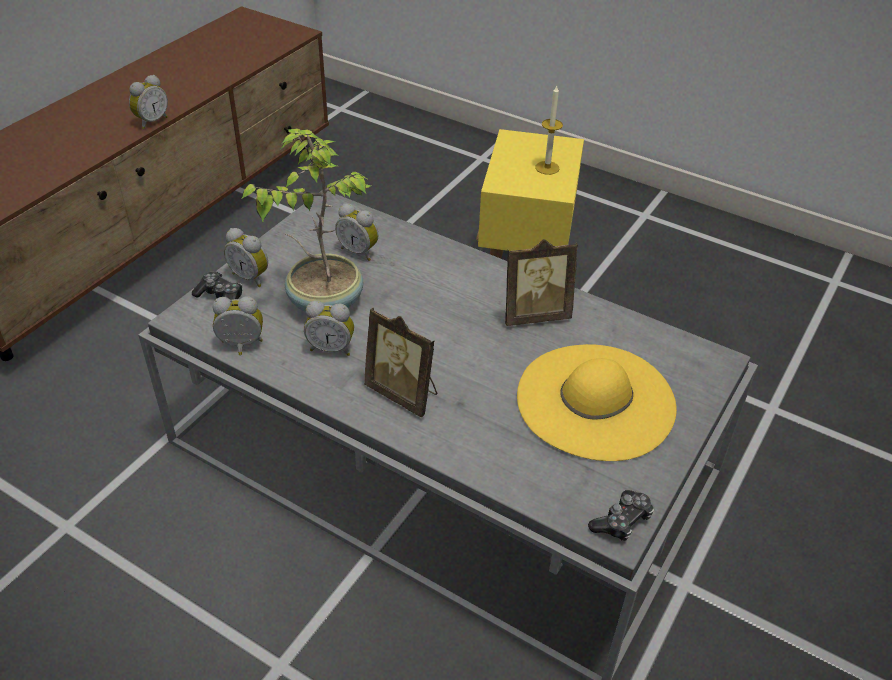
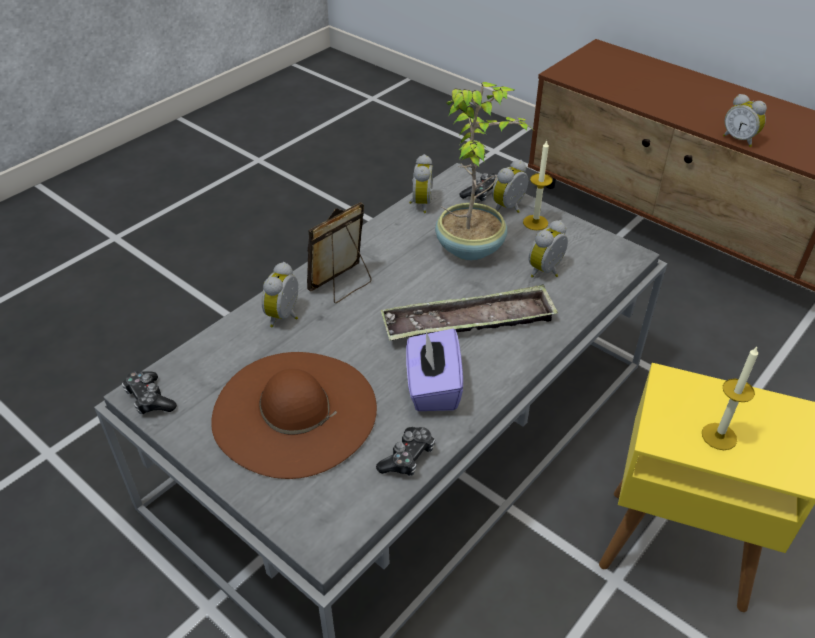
camera: 100 degrees right, 0 degrees up
(277, 259) = (535, 222): none -> candle
(331, 348) = (408, 249): alarm clock -> alarm clock (286, 316)
(443, 297) = (469, 322): none -> tray
(534, 314) = (432, 387): picture frame -> purple tissue box
(595, 400) = (294, 412): yellow hat -> brown hat
(617, 322) = (408, 457): none -> game controller

